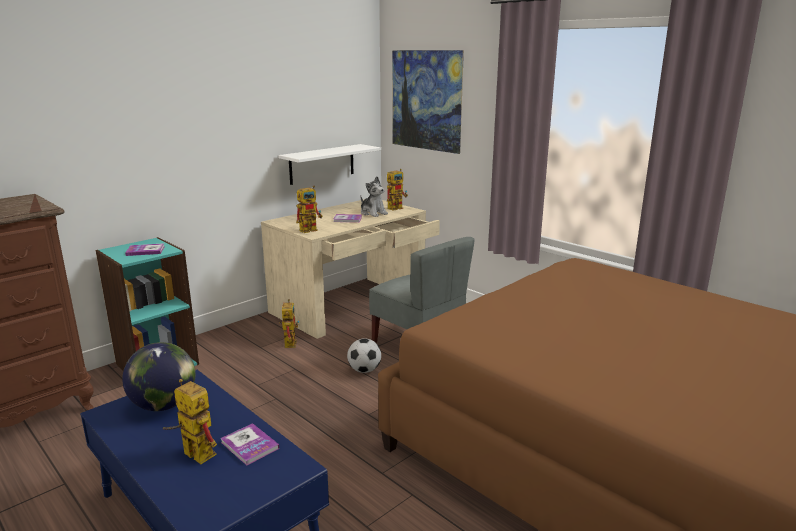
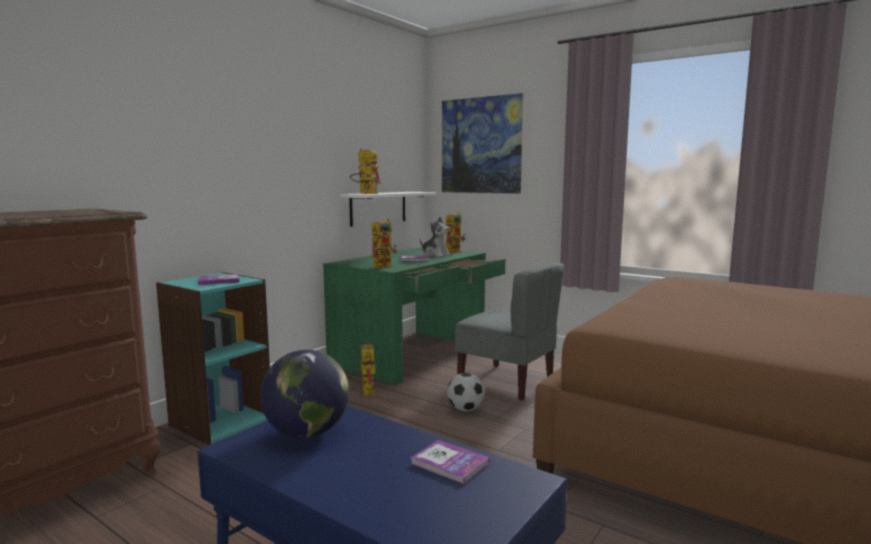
camera: 10 degrees left, 10 degrees down
(193, 453) = (383, 478): toy robot -> toy robot (364, 193)
(355, 306) = (418, 355): beige desk -> green desk

